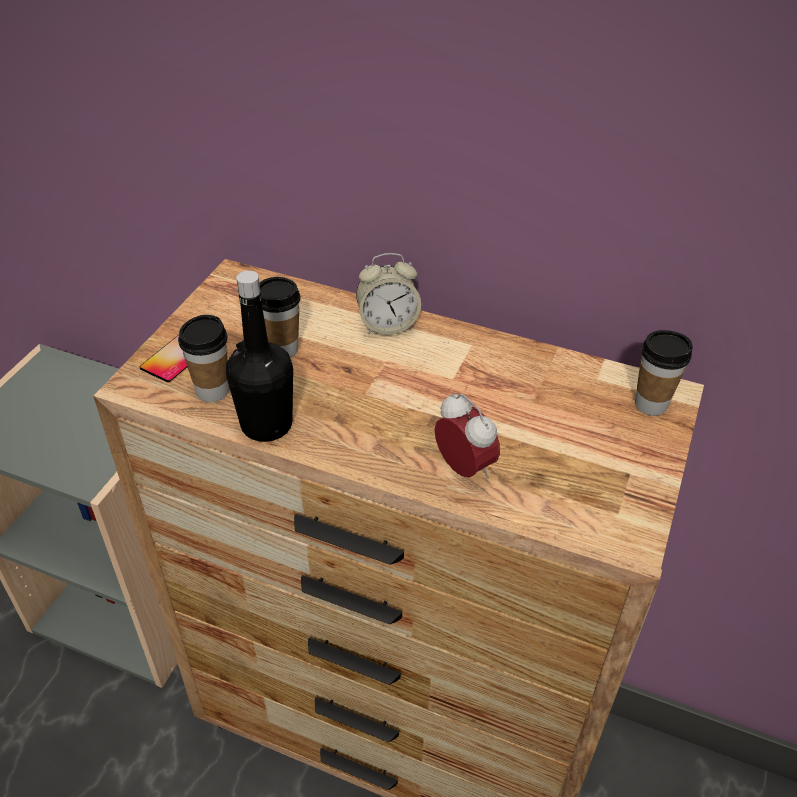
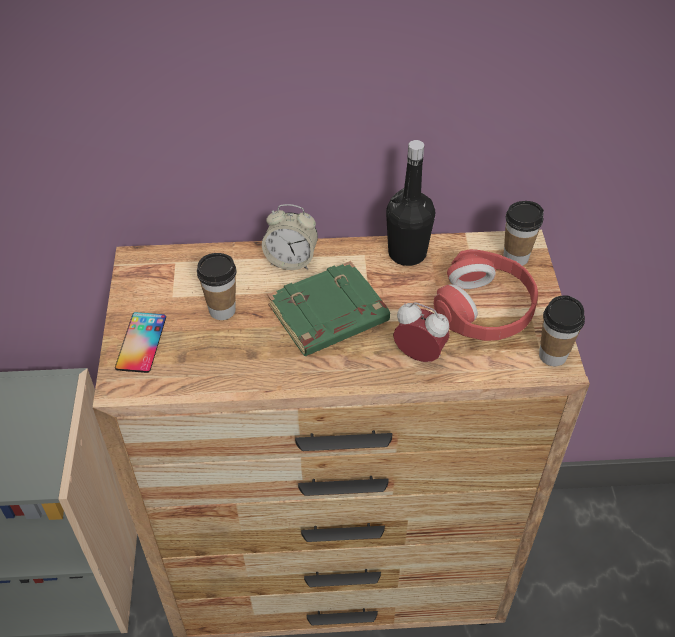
camera: 25 degrees left, 5 degrees up
(212, 391) = (190, 366): cup -> cup (552, 355)
(266, 424) = (253, 377): black bottle -> black bottle (407, 253)
(387, 325) = (291, 260): alarm clock -> alarm clock turned 45 degrees clockwise
(389, 392) = (328, 316): none -> green book
(577, 446) = (485, 308): none -> red headphones

